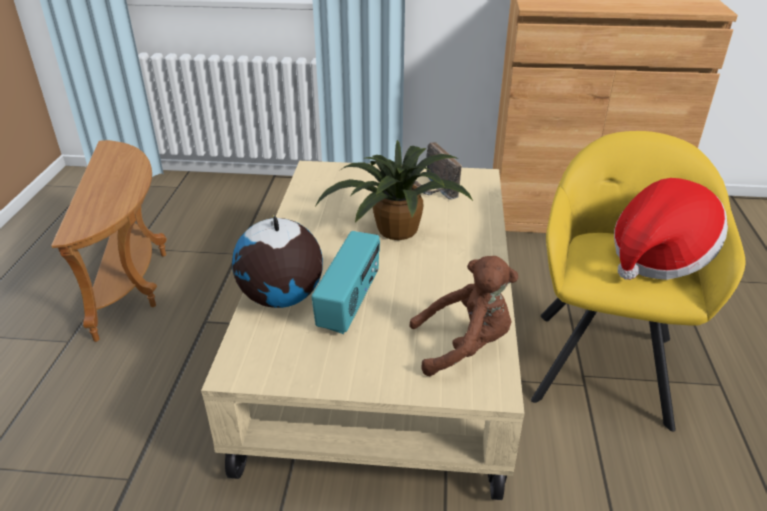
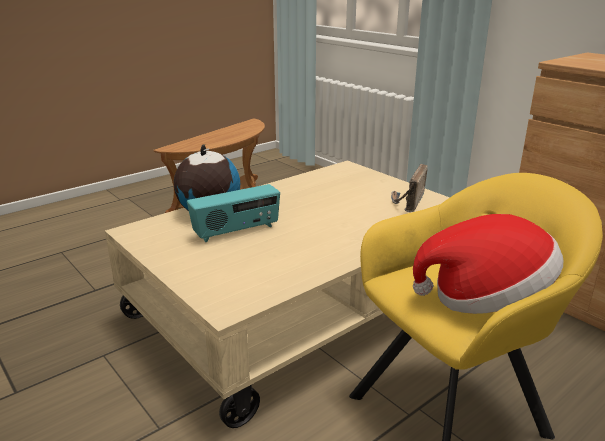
camera: 45 degrees right, 10 degrees down
(394, 231) = (333, 212): potted plant -> none
(465, 346) = (255, 282): brown plush toy -> none

